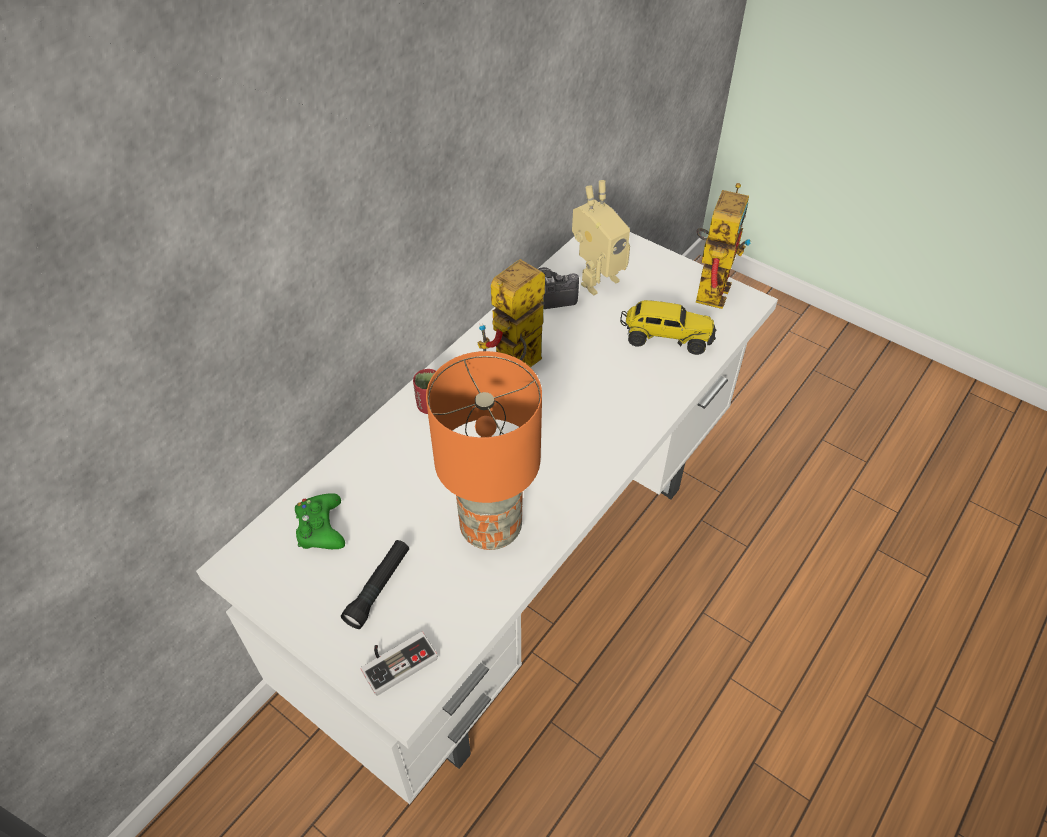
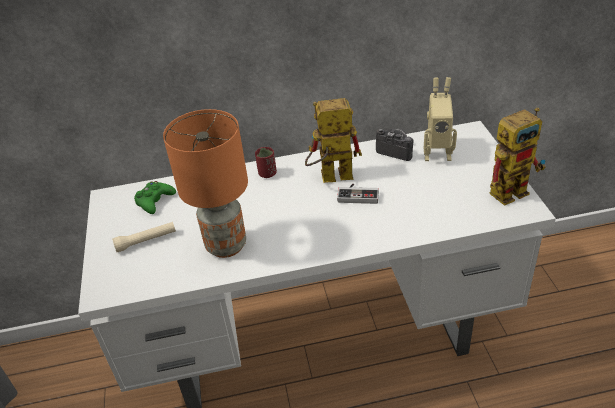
camera: 45 degrees right, 10 degrees down
(378, 588) = (146, 241): black flashlight -> beige flashlight
(396, 659) = (116, 276): game controller -> game controller (358, 195)
(666, 337) = (443, 203): toy truck -> none

